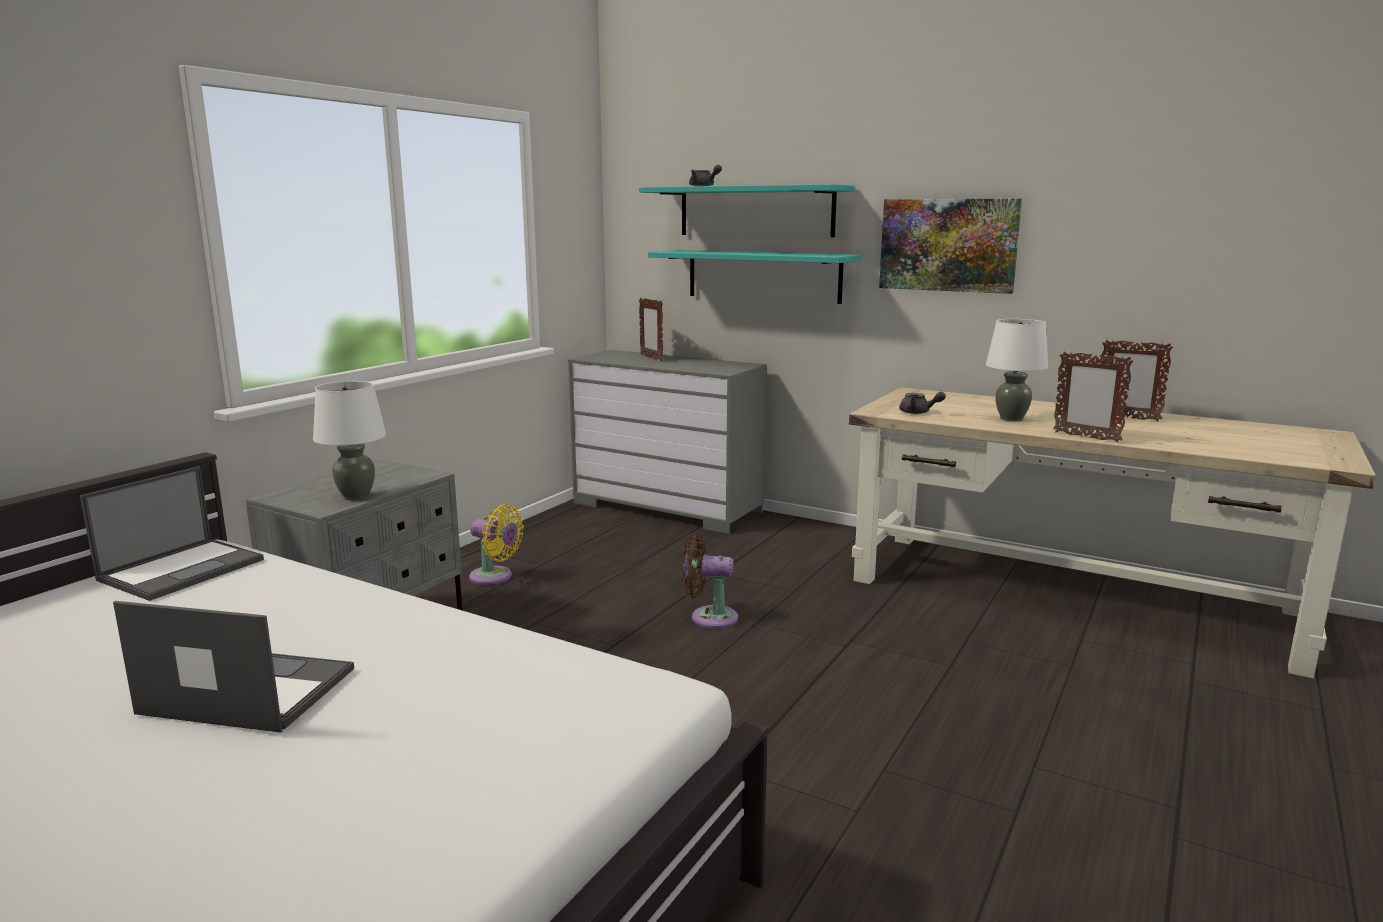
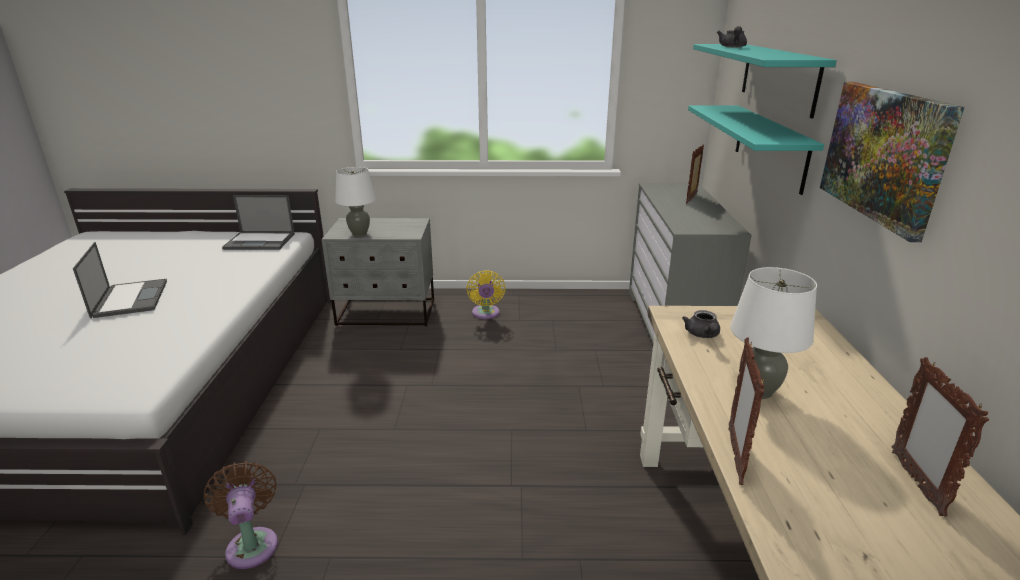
camera: 60 degrees right, 10 degrees up
(709, 617) = (501, 406): brown fan -> brown fan (252, 543)

